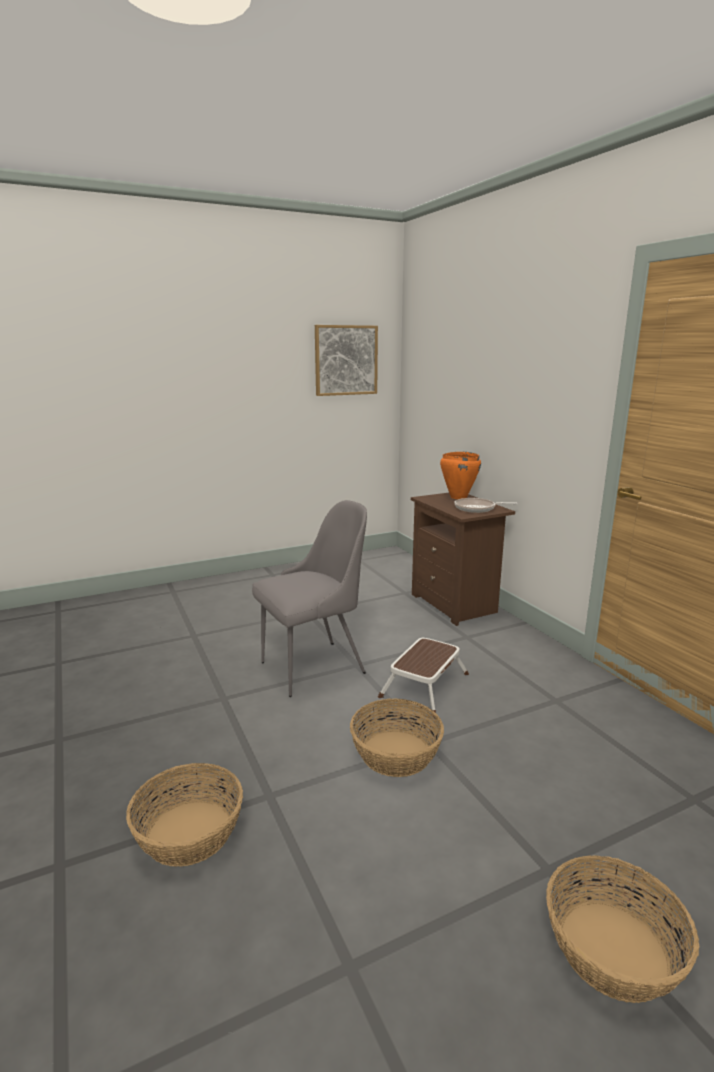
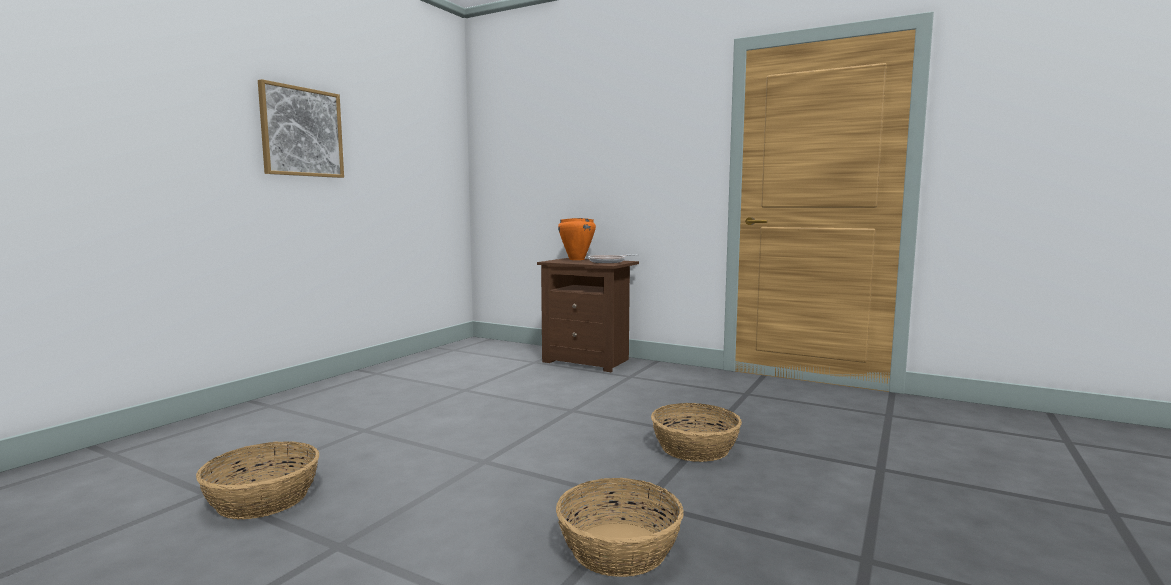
camera: 35 degrees left, 10 degrees down
(313, 667) = (536, 421): grey chair -> none
(346, 360) = (425, 140): picture -> picture (301, 132)
(425, 685) = (648, 408): brown step ladder -> none
(611, 948) = (962, 487): basket -> basket (262, 499)

